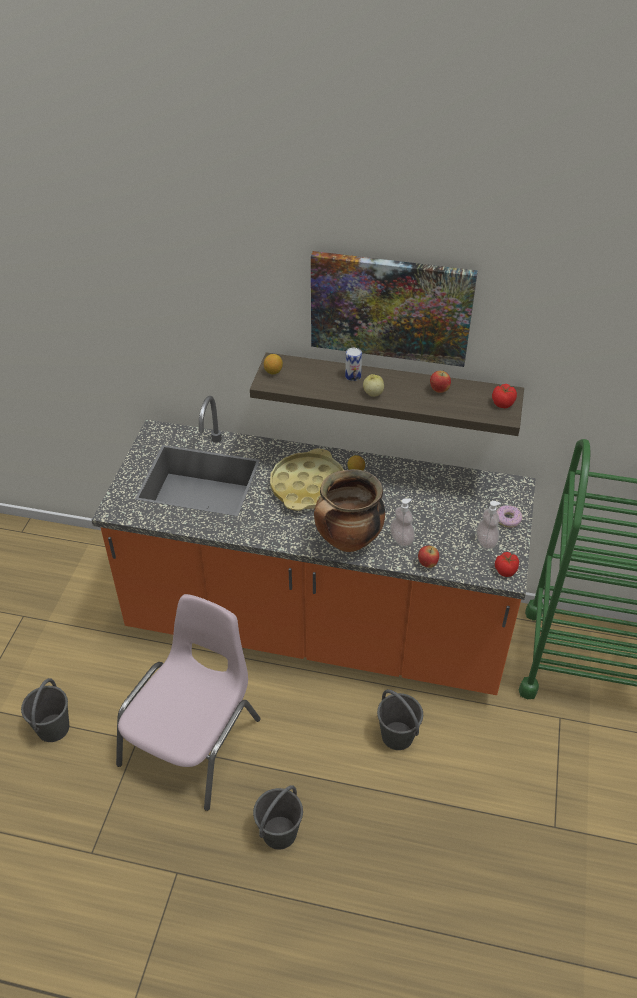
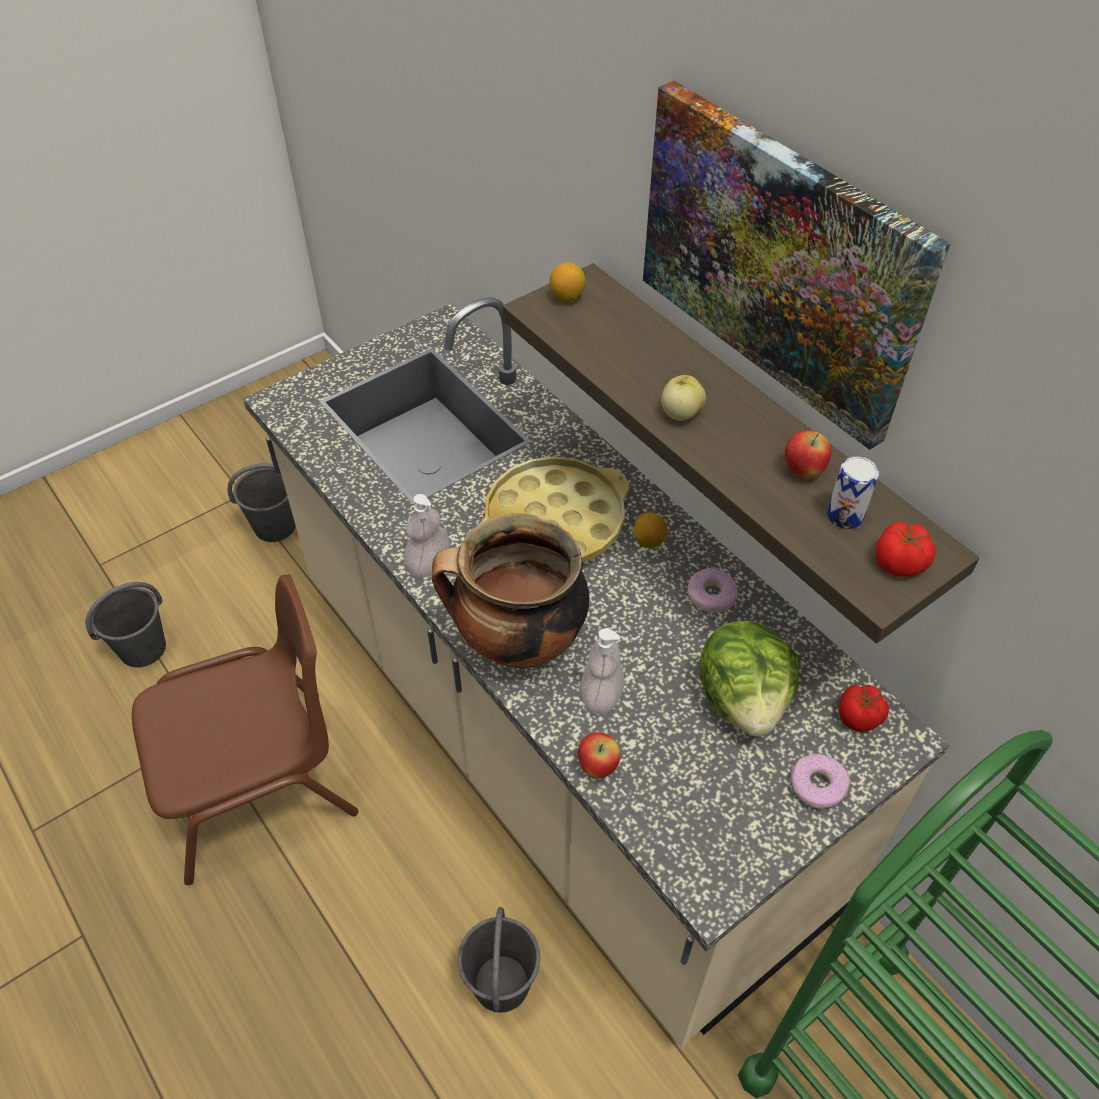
camera: 40 degrees right, 5 degrees up
(193, 741) = (259, 781): pink chair -> brown chair
(280, 832) = (233, 988): grey bucket -> grey bucket (276, 526)
(318, 625) = (549, 741): orange counter -> beige counter
(353, 376) = (681, 368): can -> can (844, 516)
(402, 477) = (711, 596): none -> donut
(453, 507) = (743, 699): none -> lettuce
(486, 541) = (736, 797): soap dispenser -> soap dispenser (429, 564)
(506, 570) = (717, 875): tomato -> tomato (859, 718)

